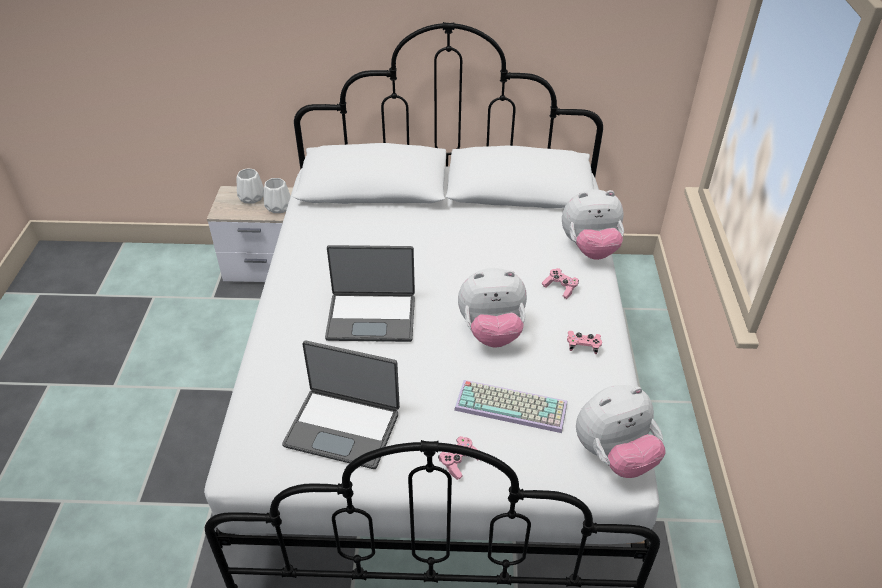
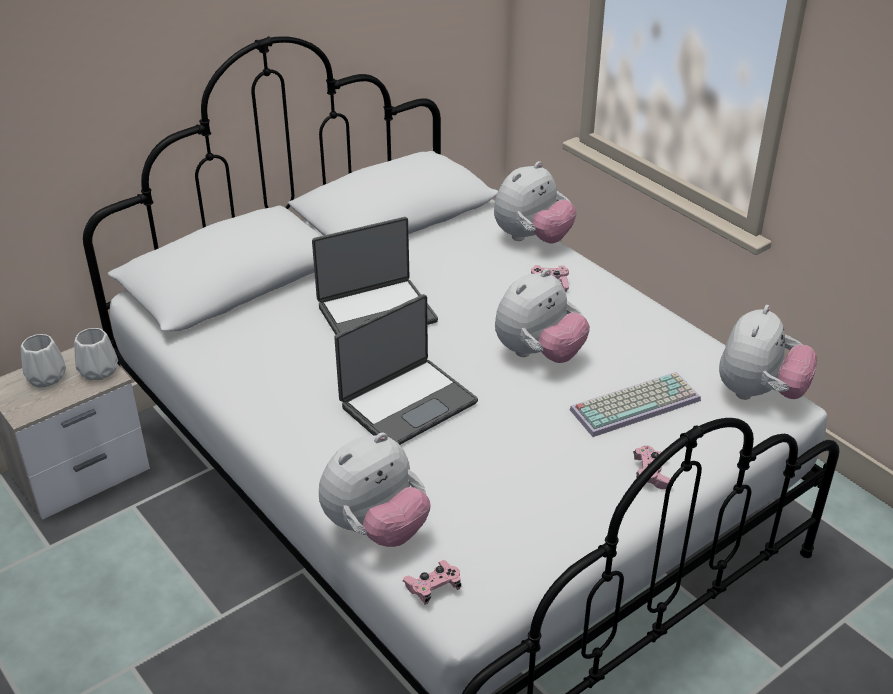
camera: 40 degrees left, 5 degrees down
(260, 384) = (376, 528): none -> plush toy
(343, 427) = (514, 513): laptop -> laptop (376, 312)
(583, 346) = (629, 323): pink game controller -> pink game controller (433, 588)

